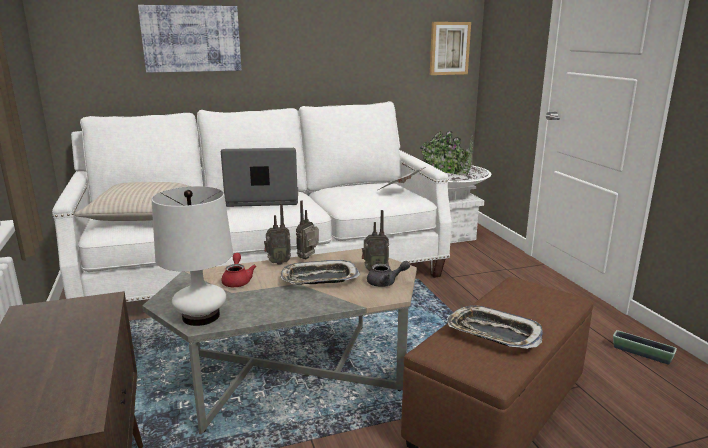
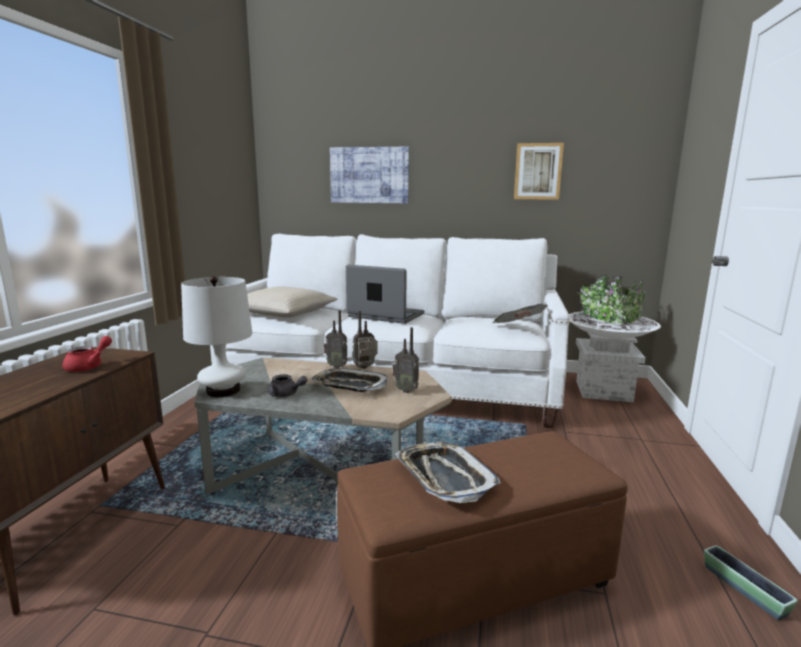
camera: 30 degrees right, 5 degrees down
(237, 281) = (286, 372): red teapot -> red teapot (89, 366)
(385, 283) = (400, 402): grey teapot -> grey teapot (286, 394)
(449, 48) = (632, 187): picture -> picture (538, 171)

